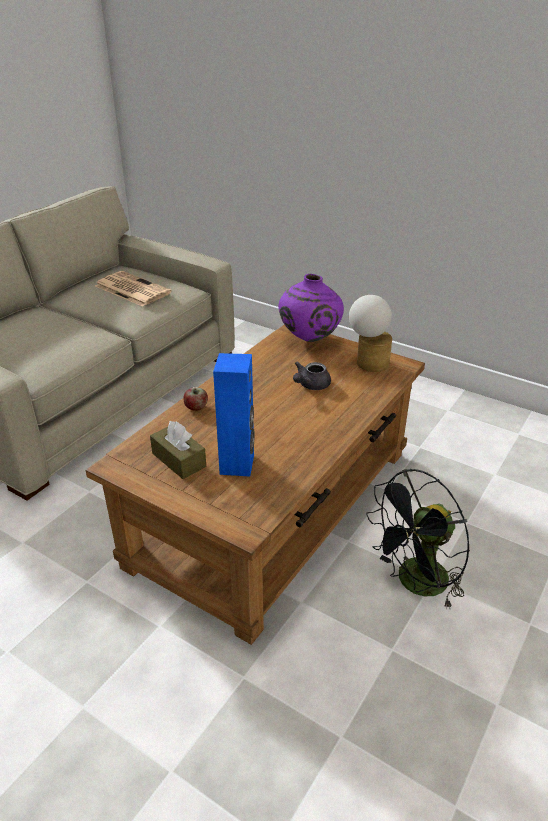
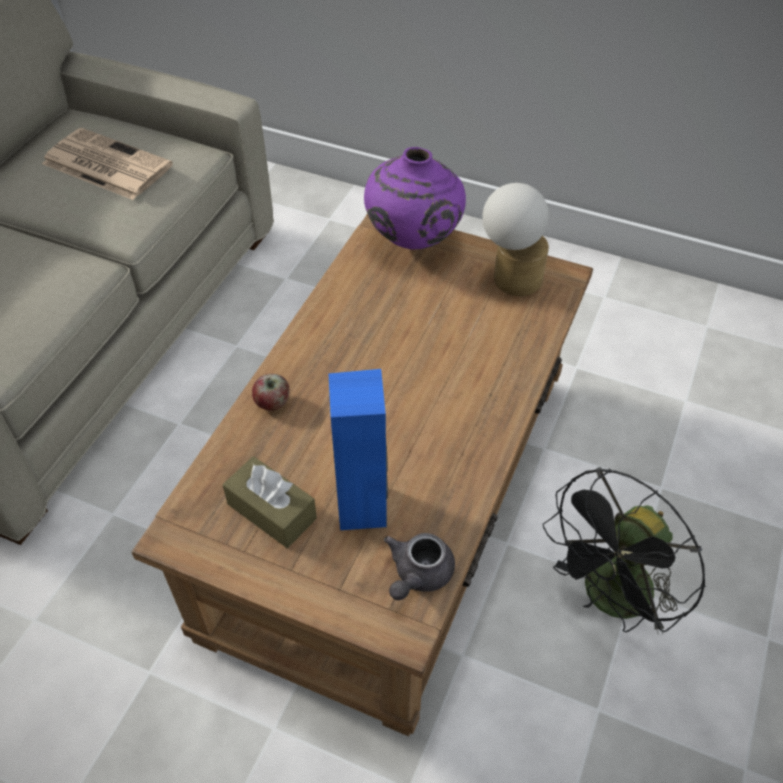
camera: 10 degrees left, 15 degrees up
(310, 385) = (435, 335): grey teapot -> grey teapot (418, 575)

